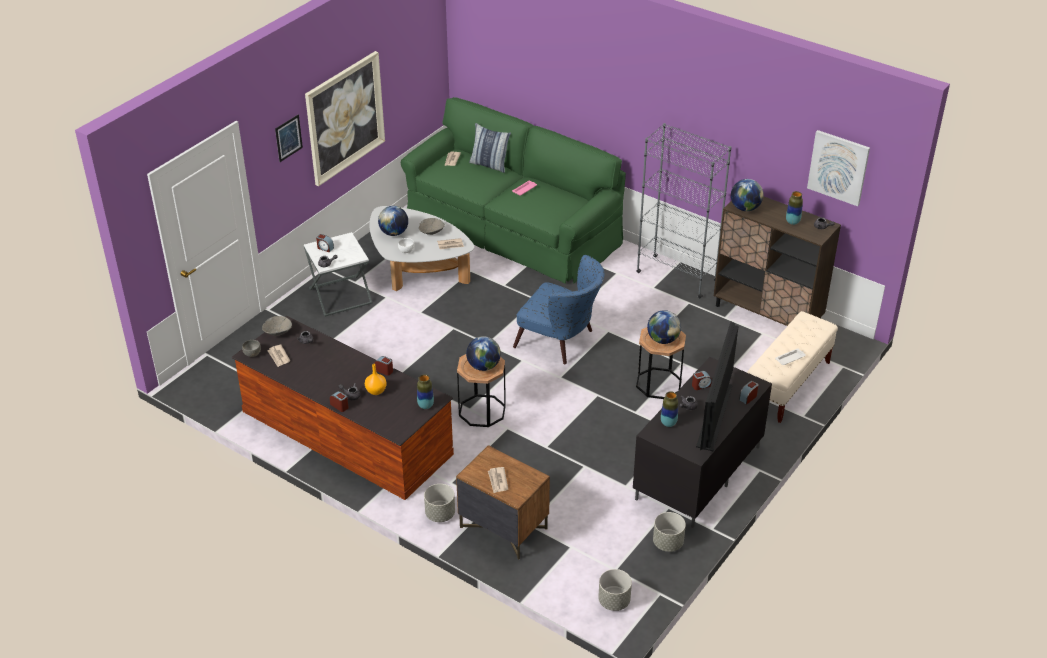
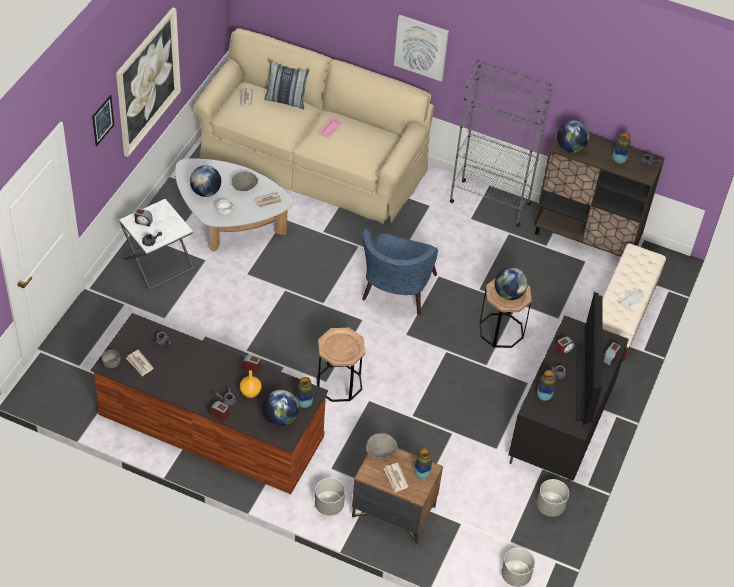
camera: 15 degrees left, 10 degrees up
(277, 332) = (129, 335): grey bowl -> grey bowl (380, 452)
(483, 366) = (344, 346): globe -> globe (280, 418)
(511, 227) = (311, 160): green sofa -> beige sofa
(525, 480) = (421, 474): none -> vase
(561, 342) = (395, 293): blue armchair -> blue armchair turned 90 degrees clockwise
(838, 167) = (664, 107): picture -> picture (421, 47)

